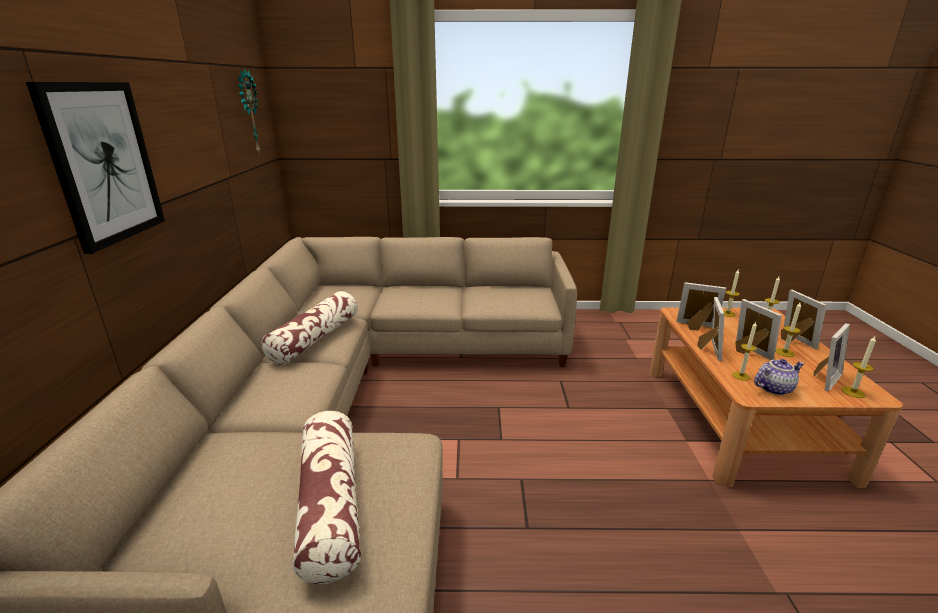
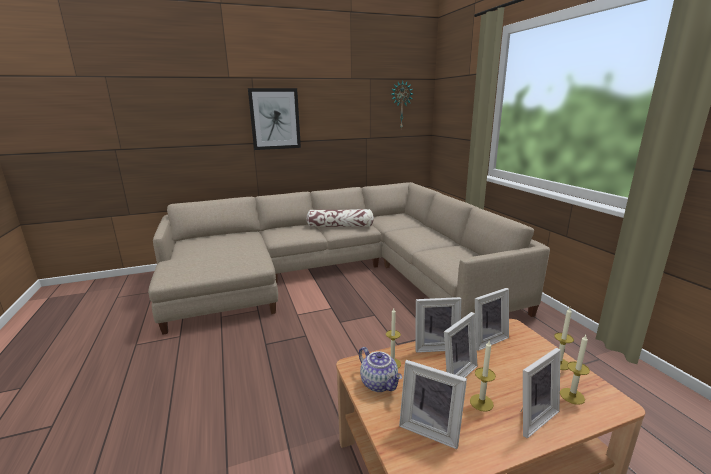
camera: 70 degrees right, 5 degrees down
(330, 503) = (215, 257): pillow -> none
(696, 327) = (486, 339): picture frame -> picture frame turned 60 degrees clockwise
(853, 392) = (412, 451): candle -> none

